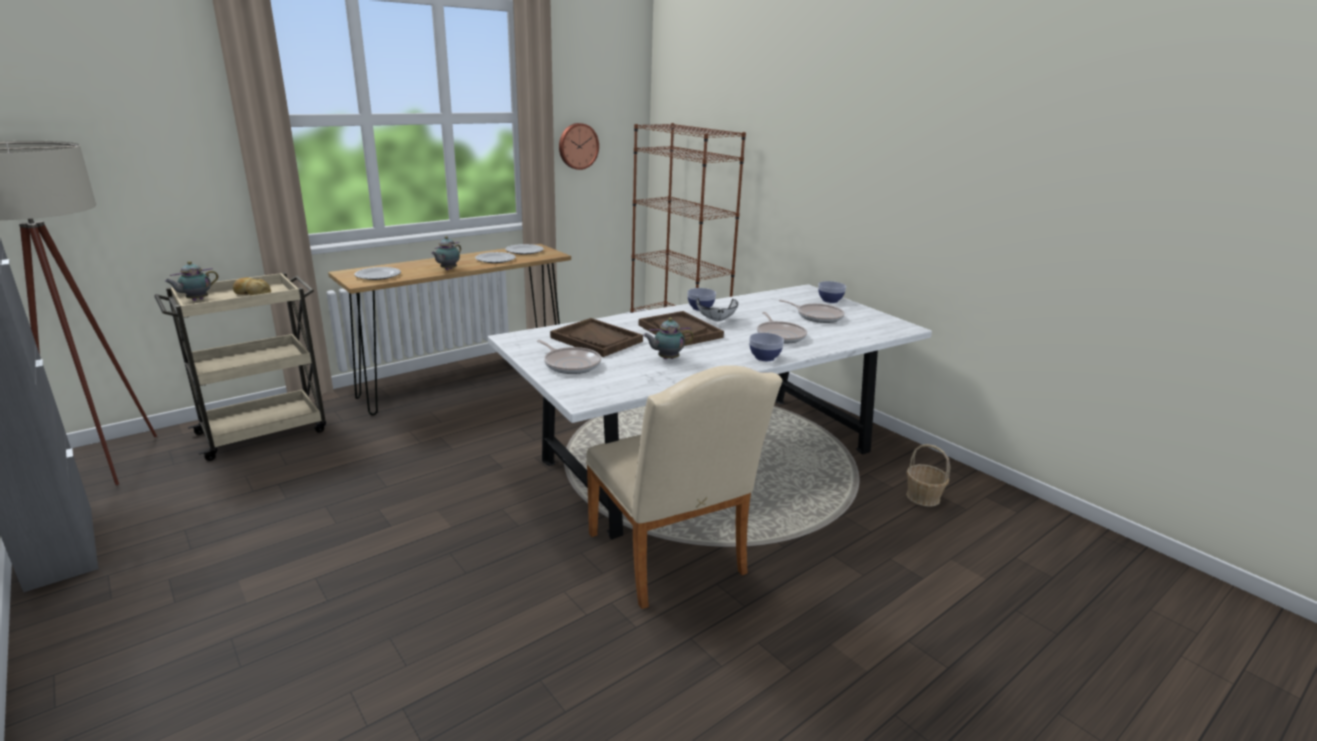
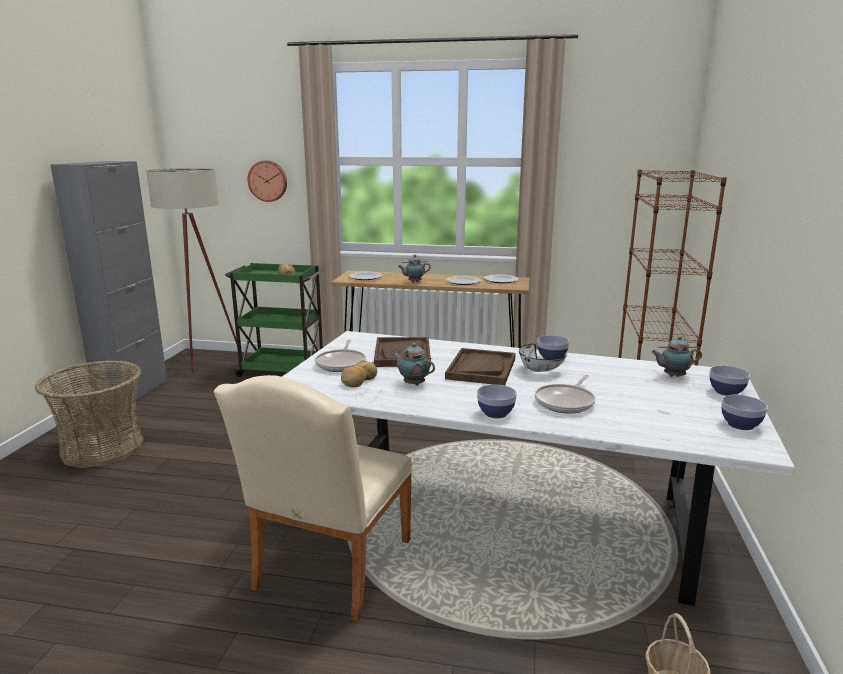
camera: 50 degrees right, 5 degrees down
(183, 620) = (103, 448): none -> basket
(196, 300) = (257, 272): teapot -> teapot (672, 376)
(265, 431) = (283, 371): beige cart -> green cart
(577, 146) = (593, 191): wall clock -> wall clock (268, 181)
(622, 371) = (358, 380): none -> bread
(817, 316) = (661, 400): frying pan -> none
(874, 317) = (740, 425): none -> bowl

